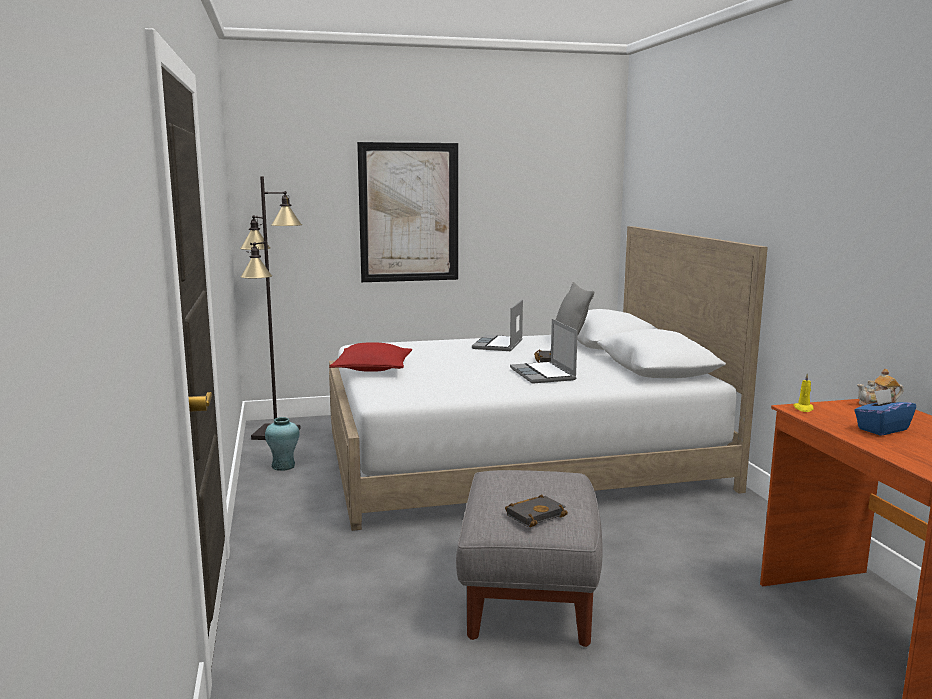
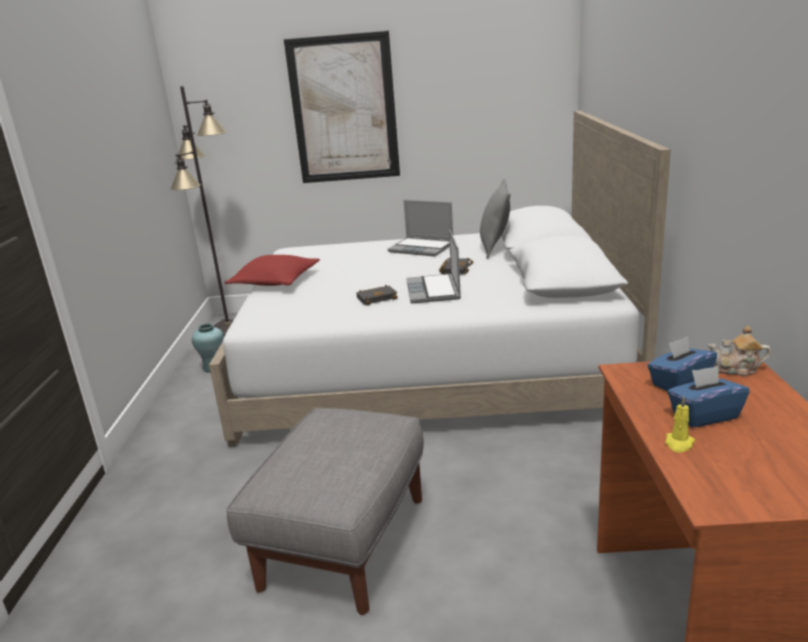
camera: 15 degrees right, 10 degrees up
(498, 345) = (422, 248): laptop -> laptop turned 90 degrees counterclockwise
(535, 514) = (314, 477): black book -> black book (377, 298)
(803, 409) = (632, 373): yellow candle -> yellow candle (679, 444)
(845, 413) = (679, 383): none -> blue tissue box

